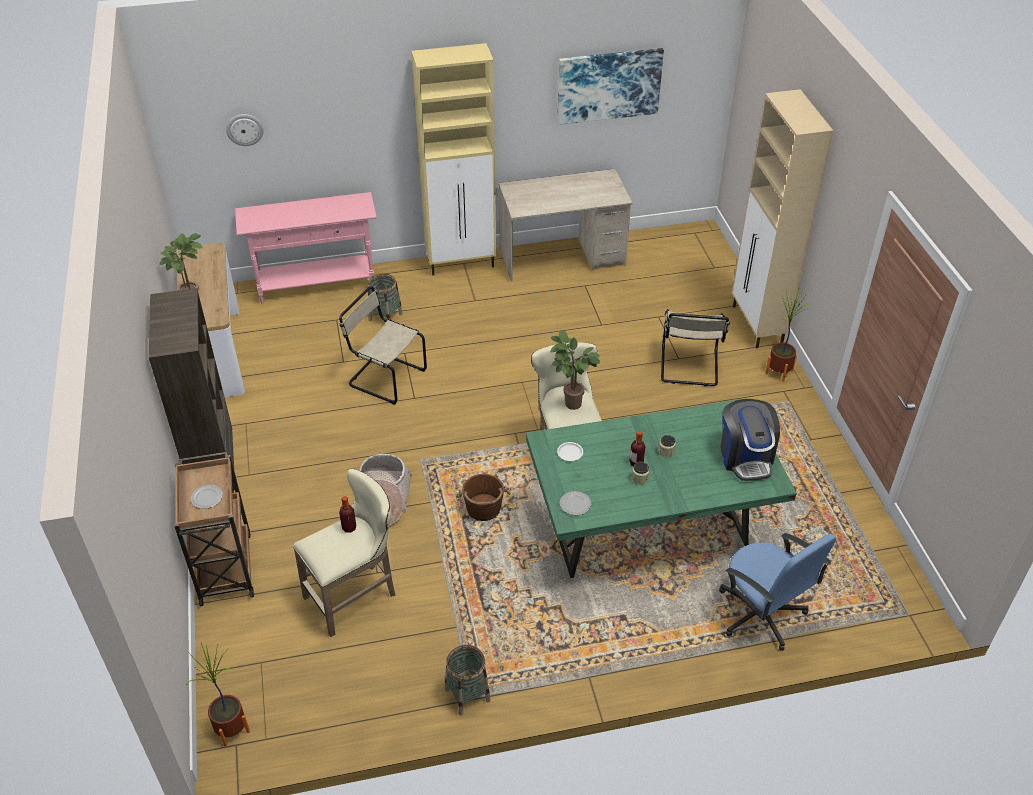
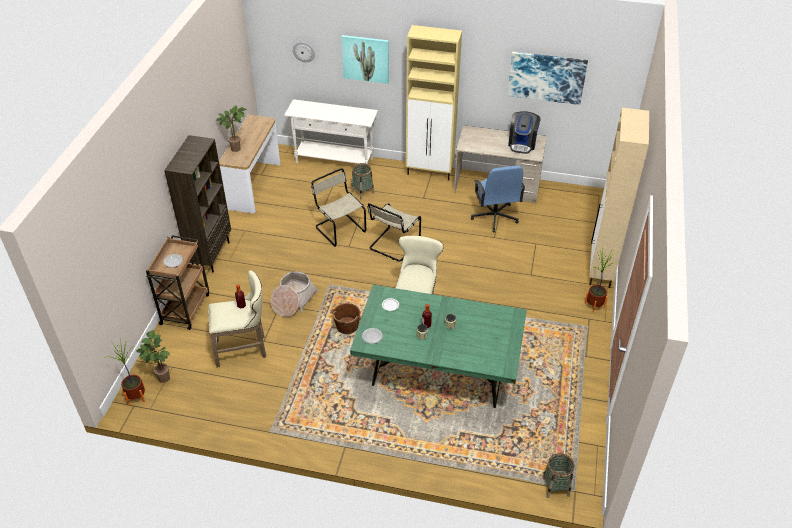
camera: 25 degrees right, 0 degrees up
(317, 285) = (334, 161): pink console table -> white console table
(344, 118) = (366, 59): none -> picture
(467, 695) = (269, 429): basket -> basket (555, 487)
(570, 404) = (415, 277): potted plant -> potted plant (162, 377)
(689, 367) = (534, 282): beige chair -> beige chair (393, 245)
(745, 457) = (498, 345): coffee machine -> coffee machine (522, 143)
(761, 614) = (475, 452): blue office chair -> blue office chair (494, 217)

